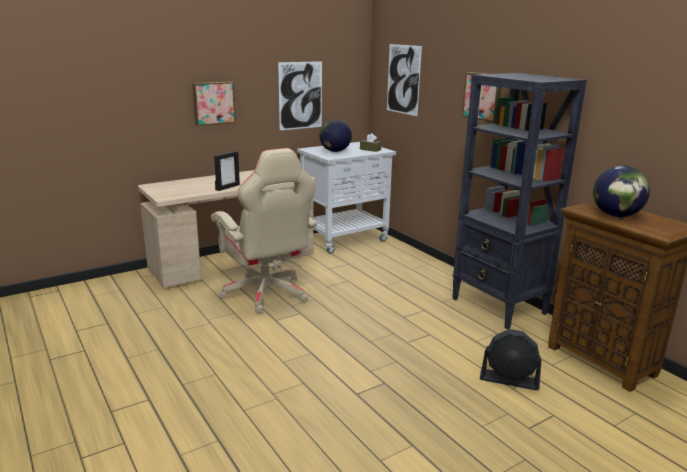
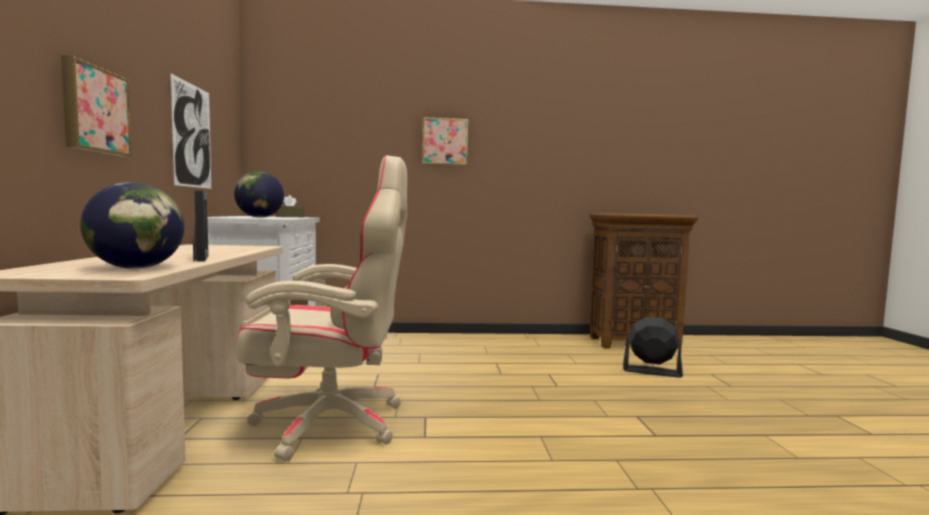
camera: 60 degrees left, 15 degrees down
(403, 79) = (314, 132): picture -> none
(499, 307) = (521, 341): black bookcase -> none
(509, 380) = (651, 371): black fan -> black fan turned 120 degrees counterclockwise
(616, 215) = (639, 213): globe -> globe (136, 268)

